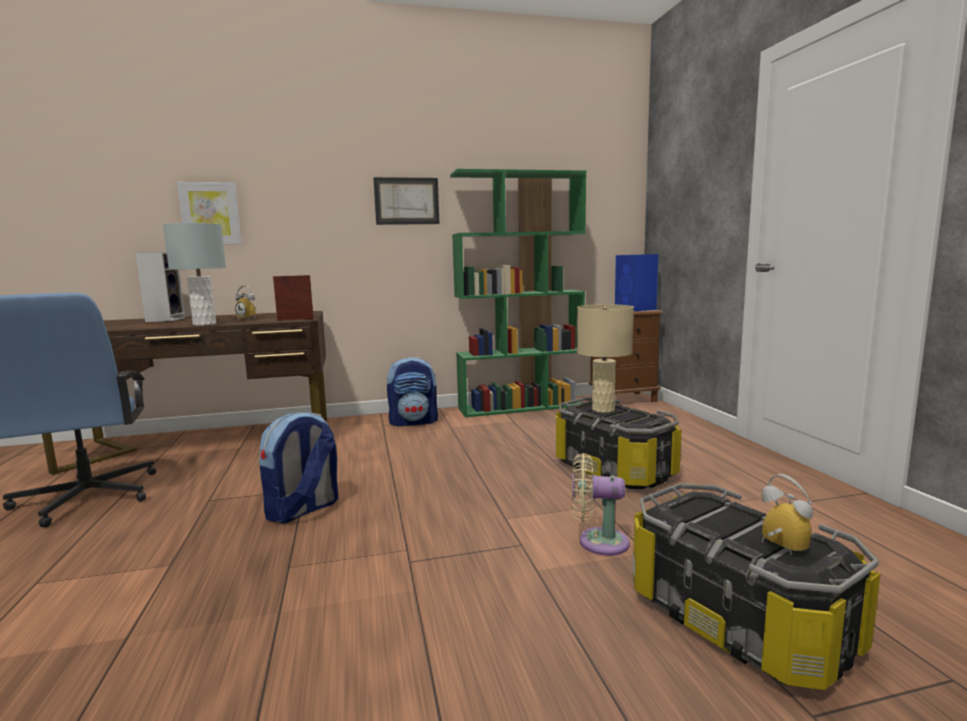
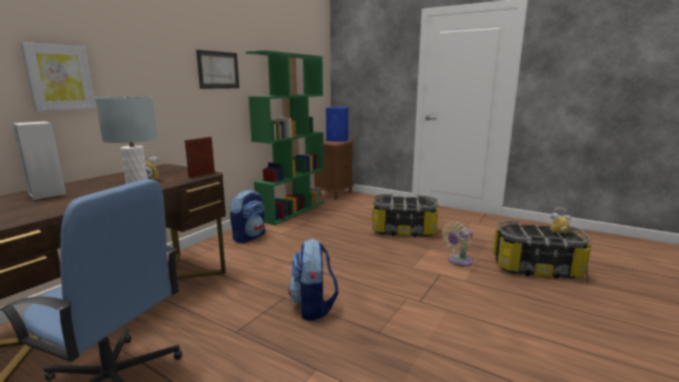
camera: 45 degrees left, 5 degrees up
(603, 409) = (395, 200): beige table lamp -> none

